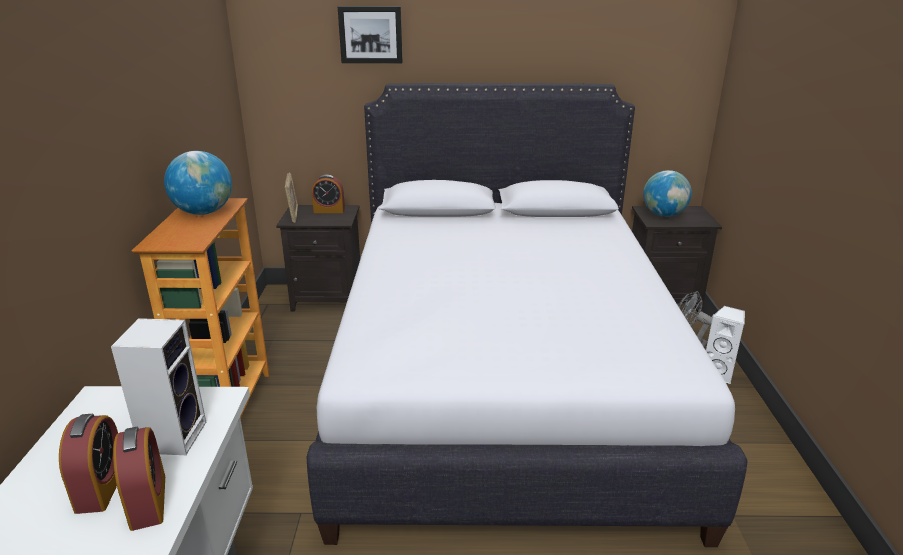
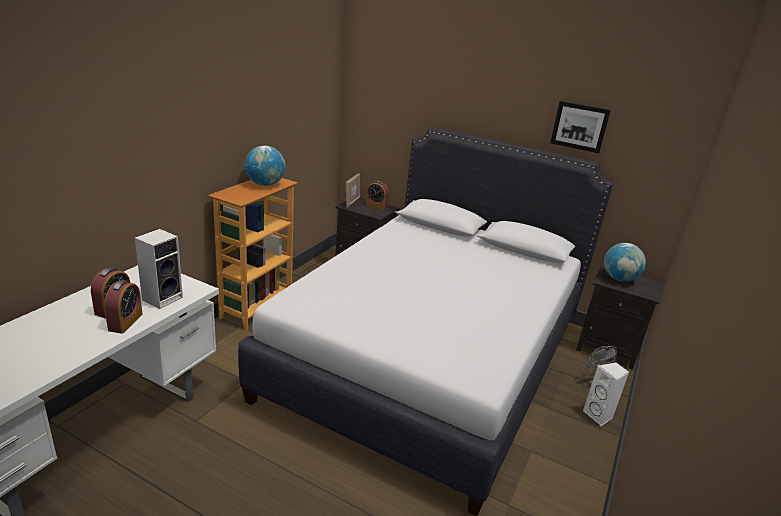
camera: 25 degrees right, 0 degrees up
(370, 34) = (428, 91): picture -> picture (580, 126)

